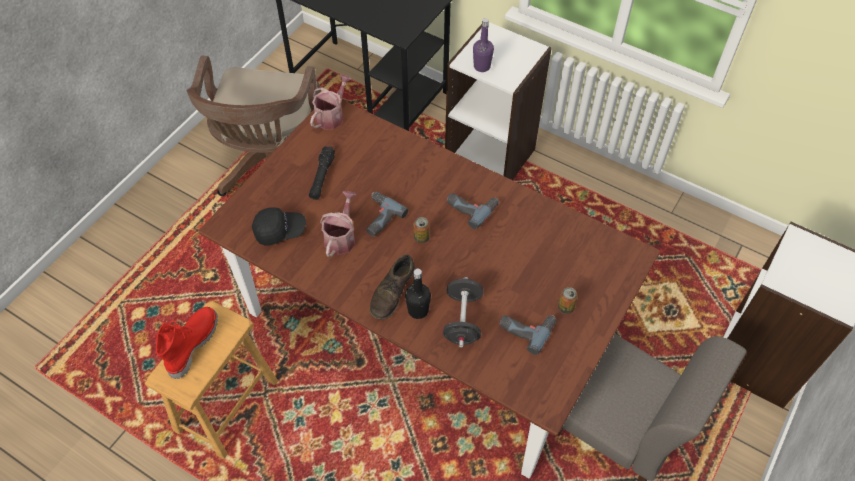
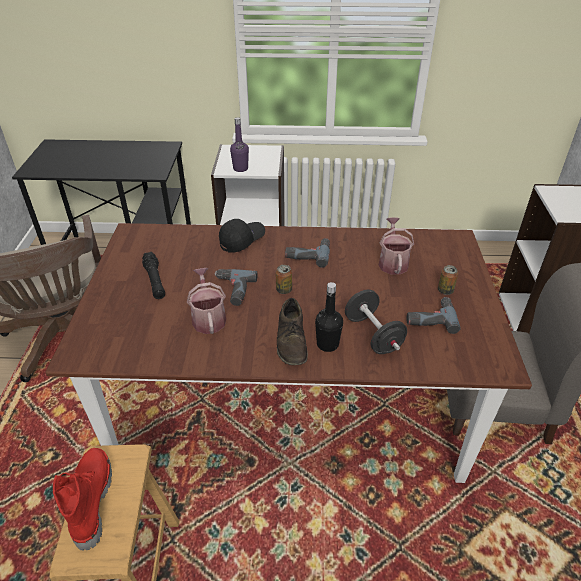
camera: 30 degrees left, 15 degrees down
(280, 231) = (140, 336): black cap -> black cap (242, 241)
(332, 116) = (132, 236): watering can -> watering can (392, 262)

